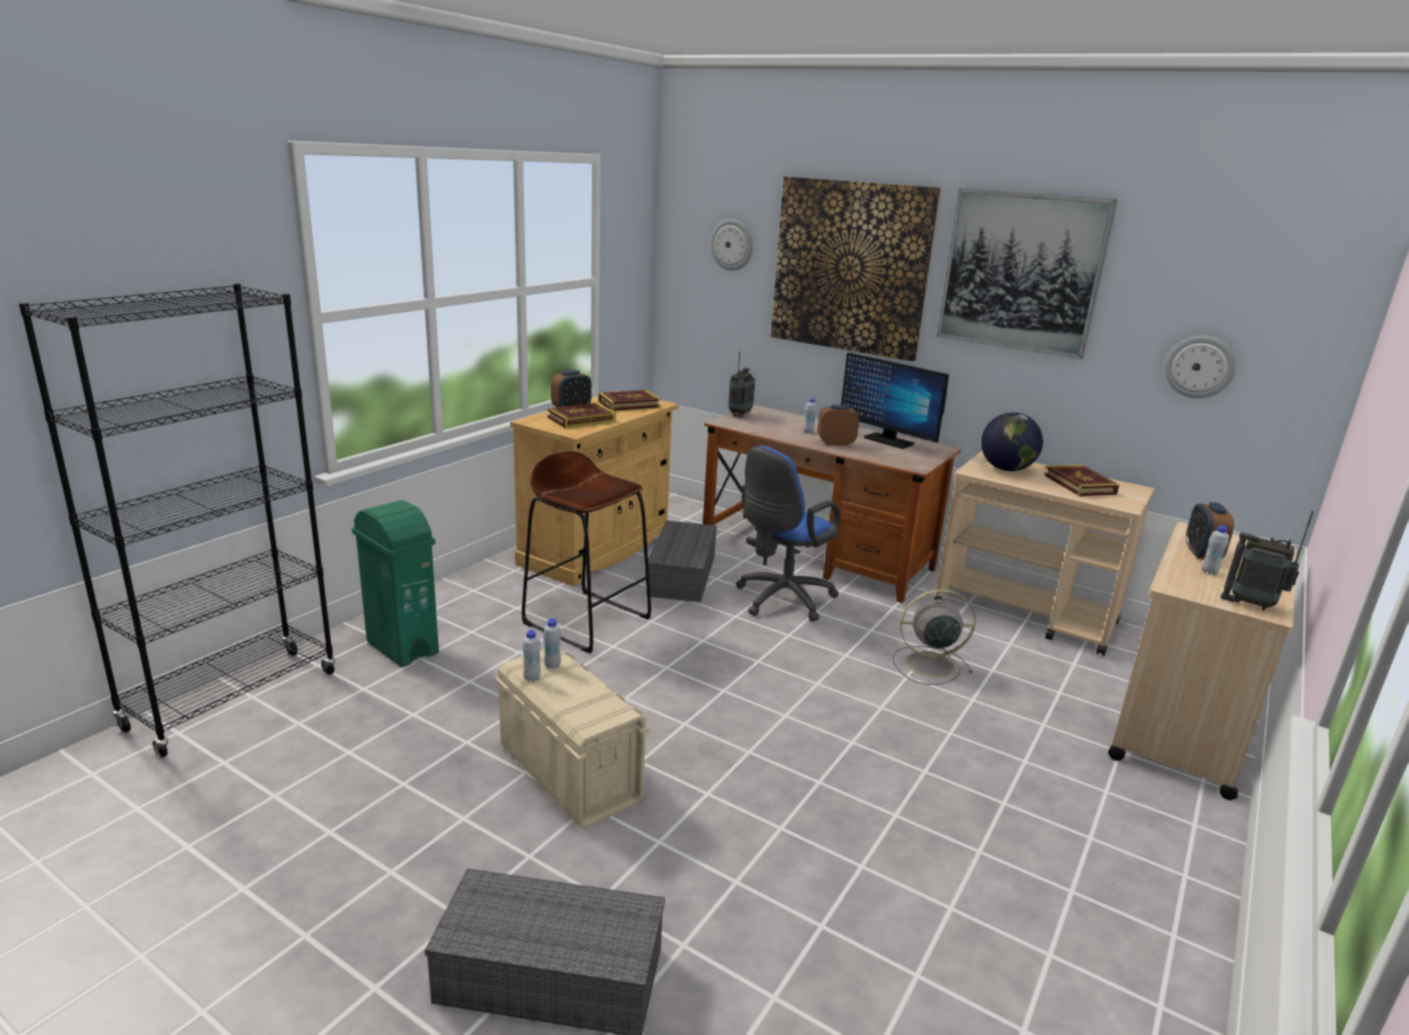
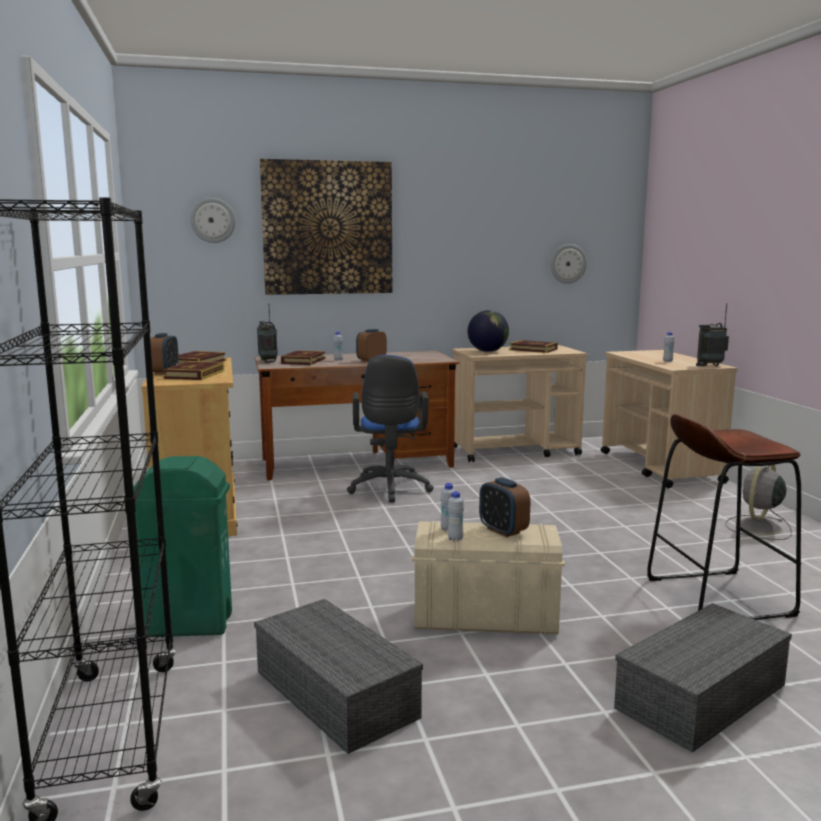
camera: 45 degrees left, 10 degrees down
(587, 620) = (295, 547): brown stool -> brown stool (718, 597)
(683, 576) = (300, 501): grey storage box -> grey storage box (338, 694)
(772, 423) = (303, 361): none -> book
(888, 441) = (393, 354): monitor -> none
(928, 665) = (526, 487): grey fan -> grey fan (758, 528)
(1021, 272) = (455, 217): picture -> none
(1202, 554) = (647, 357): alarm clock -> alarm clock (503, 531)

